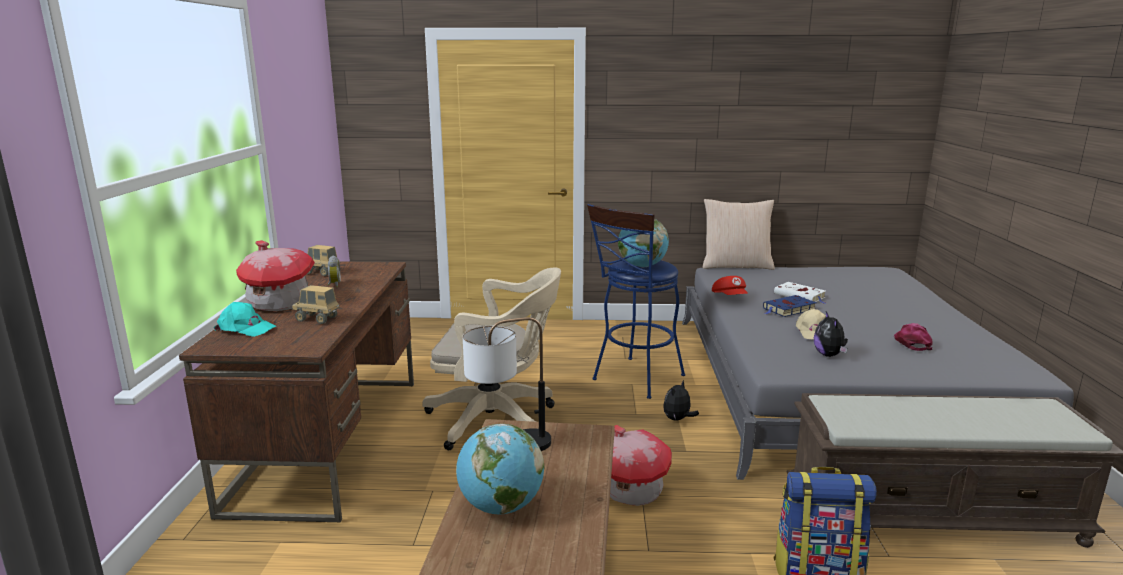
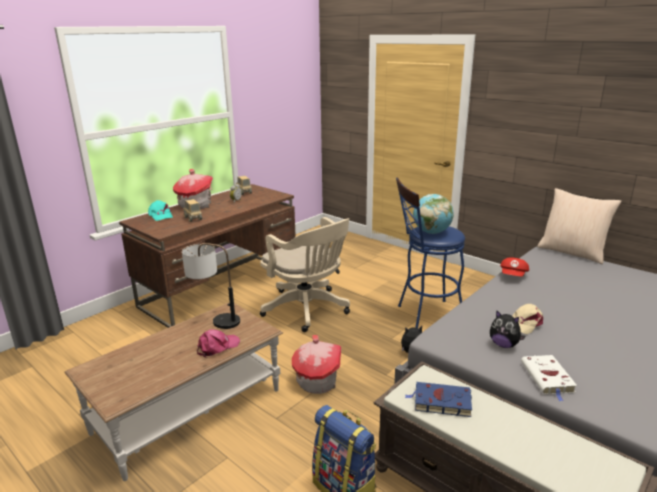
camera: 40 degrees right, 5 degrees up
(501, 507) = (162, 347): globe -> none
(788, 309) = (540, 299): blue book -> blue book (440, 402)
(801, 296) = (576, 292): white book -> white book (548, 378)
(829, 355) = (504, 345): plush toy -> plush toy turned 90 degrees counterclockwise
(912, 342) = (604, 364): pink cap -> pink cap (217, 347)

